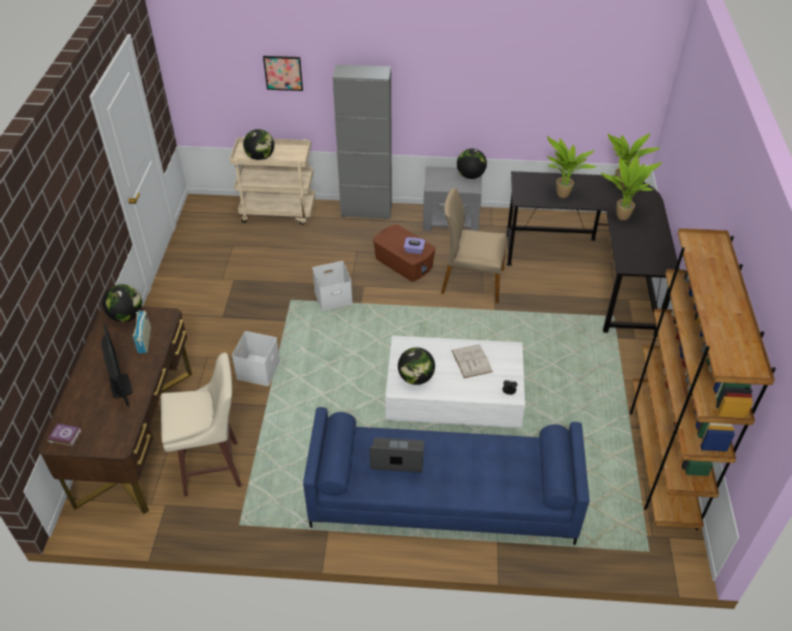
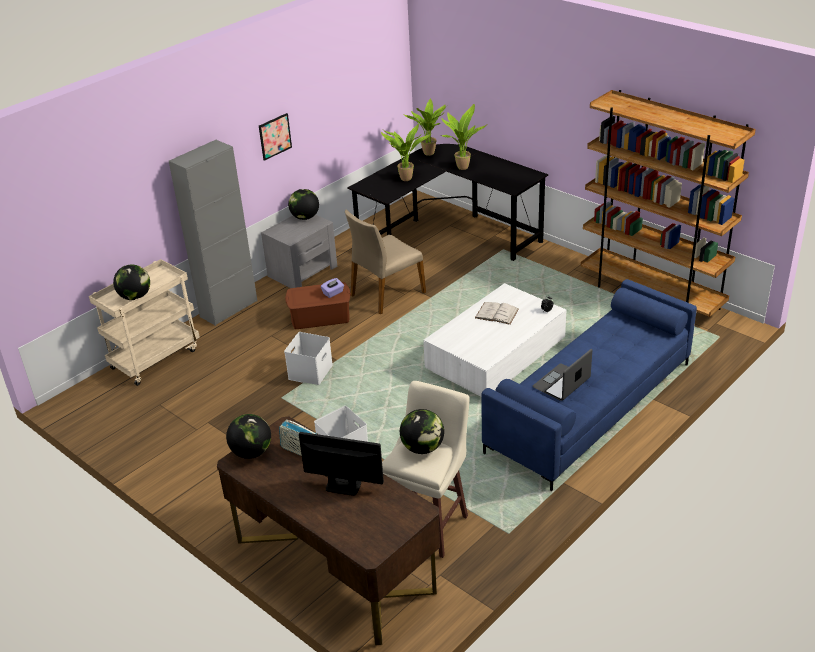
camera: 50 degrees left, 10 degrees down
(64, 436) = (369, 544): book -> none
(283, 73) = (118, 196): picture -> picture (275, 136)
(416, 378) = (483, 347): globe -> globe (422, 448)

